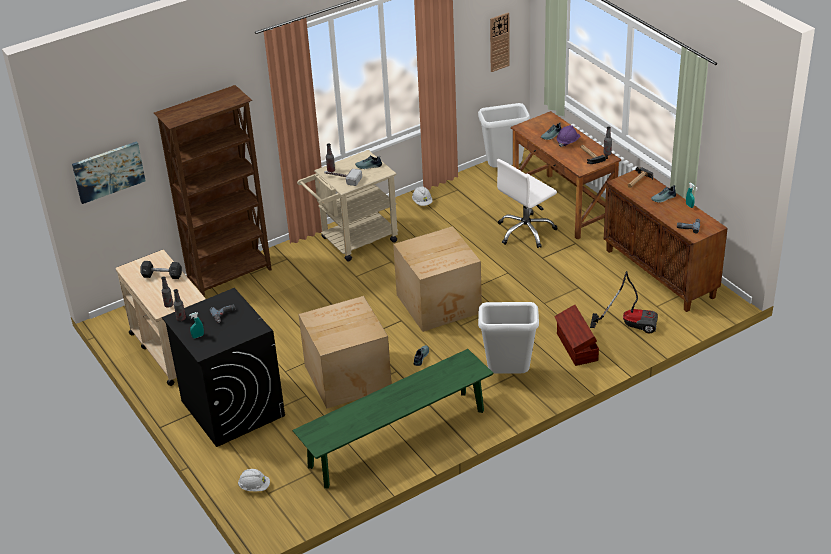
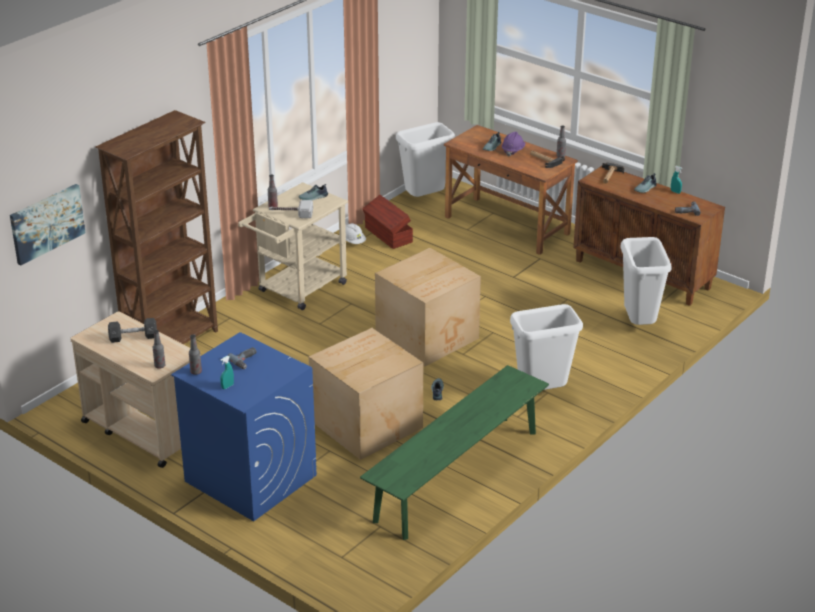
camera: 20 degrees left, 5 degrees down
(232, 408) = (250, 478): black washing machine -> blue washing machine
(254, 487) = (322, 554): white hard hat -> none
(499, 42) = (412, 55): wall clock -> none
(526, 231) = (481, 254): white office chair -> none
(576, 347) = (597, 356): brown storage box -> brown storage box (388, 235)
(630, 323) = (639, 324): vacuum cleaner -> white trash can

